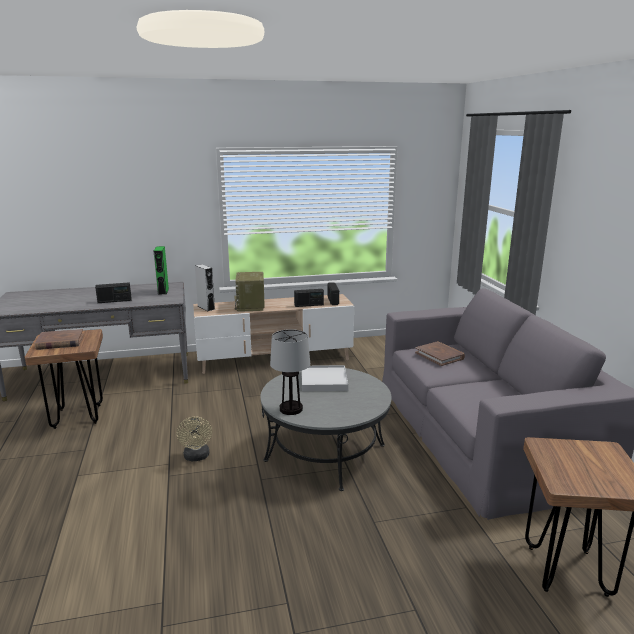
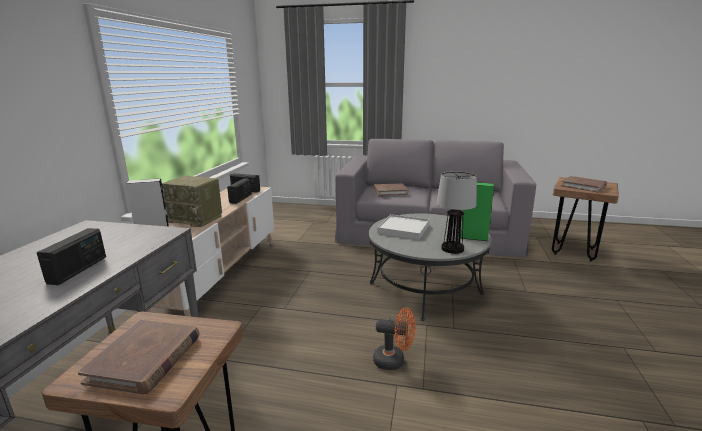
camera: 65 degrees left, 0 degrees up
(163, 291) = (107, 234): green speaker -> green speaker (473, 237)
(197, 457) = (394, 361): beige fan -> orange fan
(575, 462) = (583, 186): none -> brown book

